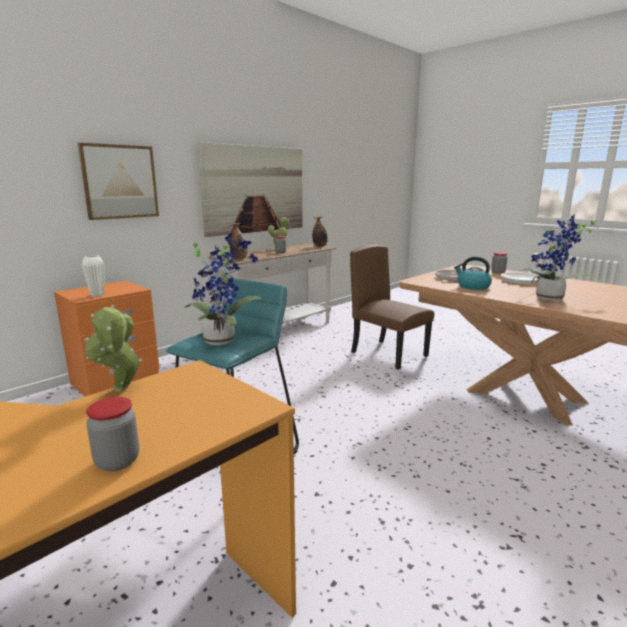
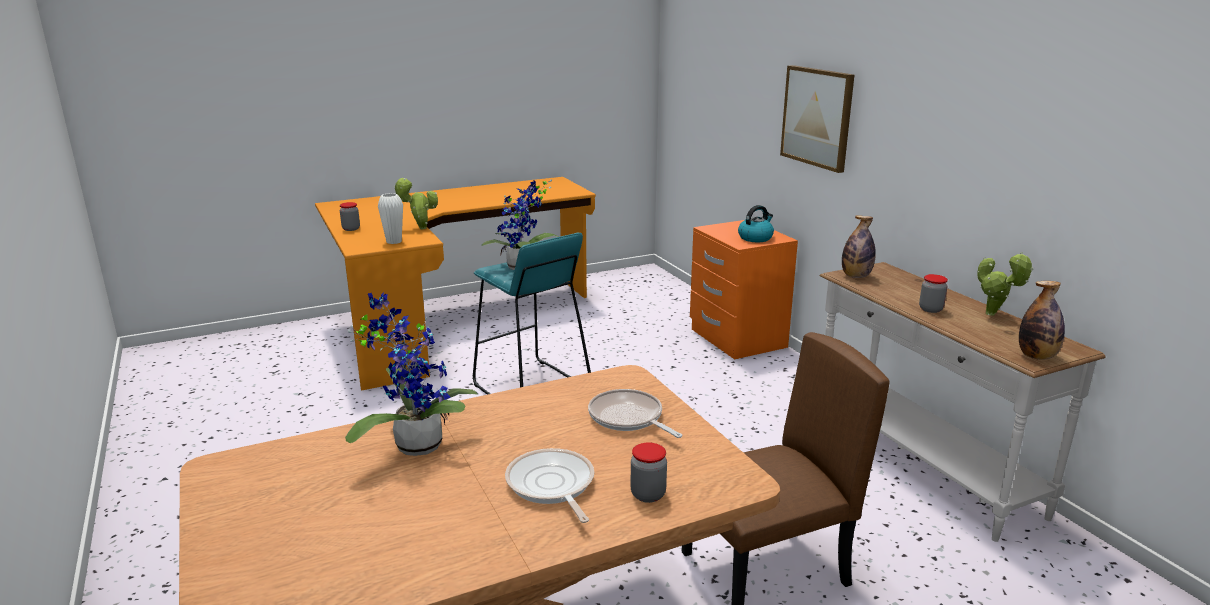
camera: 110 degrees right, 5 degrees up
(97, 295) = (720, 232): white vase -> white vase (394, 241)
(255, 189) = (1003, 177): picture -> none
(472, 287) = (548, 410): kettle -> kettle (755, 238)

